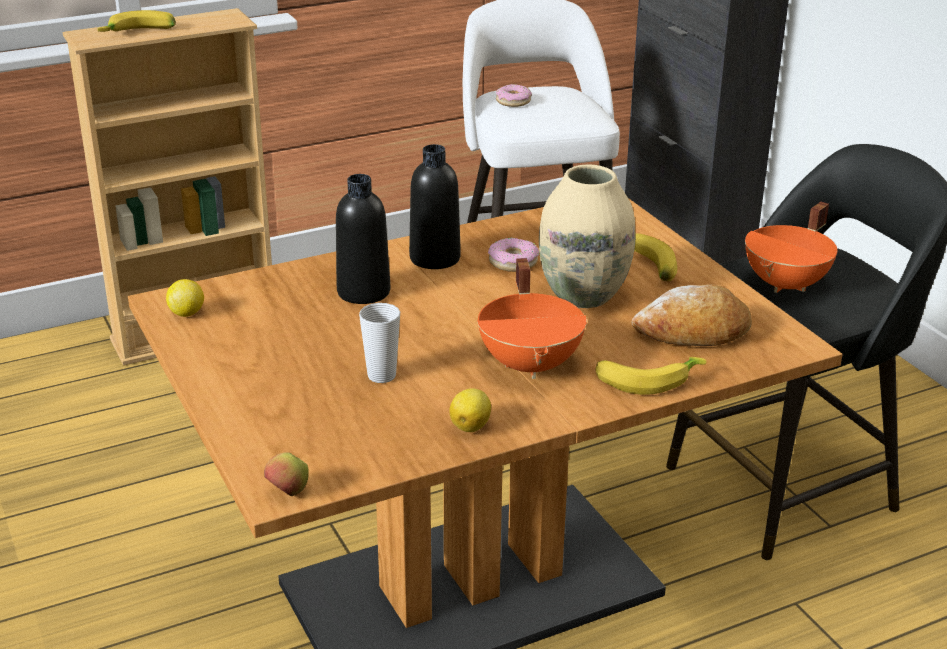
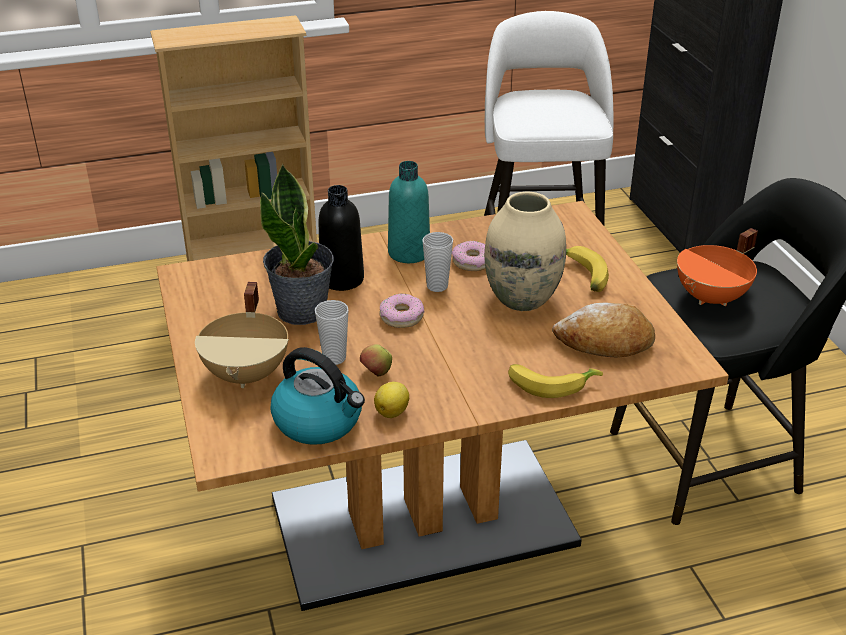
camera: 10 degrees right, 5 degrees up
(139, 33) = (209, 35): banana -> none
(187, 313) = (197, 286): lemon -> none
(281, 402) = (248, 374): none -> beige cooking pot
(288, 492) = (230, 456): apple -> apple (376, 373)
(326, 328) = (302, 310): none -> potted plant
(386, 444) = (319, 421): none -> kettle
(435, 258) = (409, 253): black bottle -> turquoise bottle
(480, 290) = (437, 286): none -> cup
(513, 101) = (527, 103): donut -> donut (401, 317)
(532, 364) = (459, 360): orange cooking pot -> none

